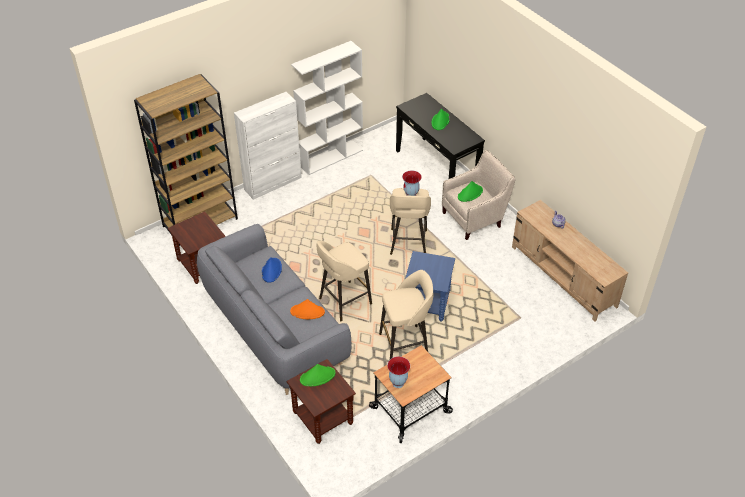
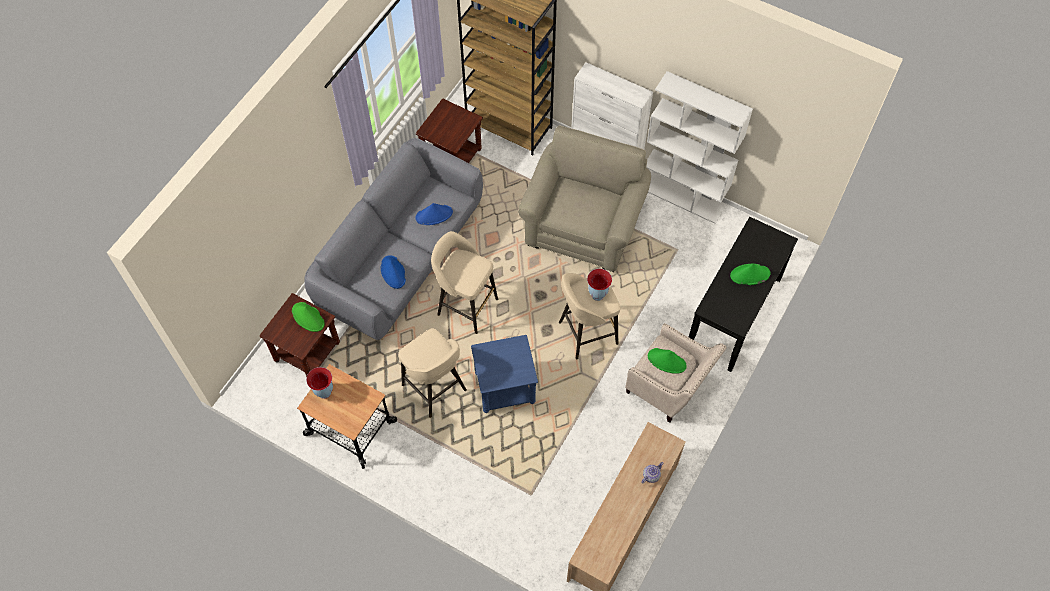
camera: 65 degrees right, 15 degrees up
(307, 312) = (393, 272): orange hat -> blue hat
(318, 213) = (584, 225): none -> beige armchair

